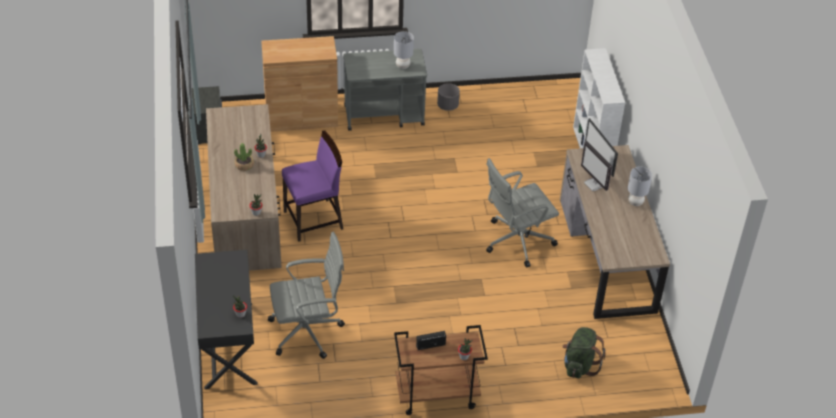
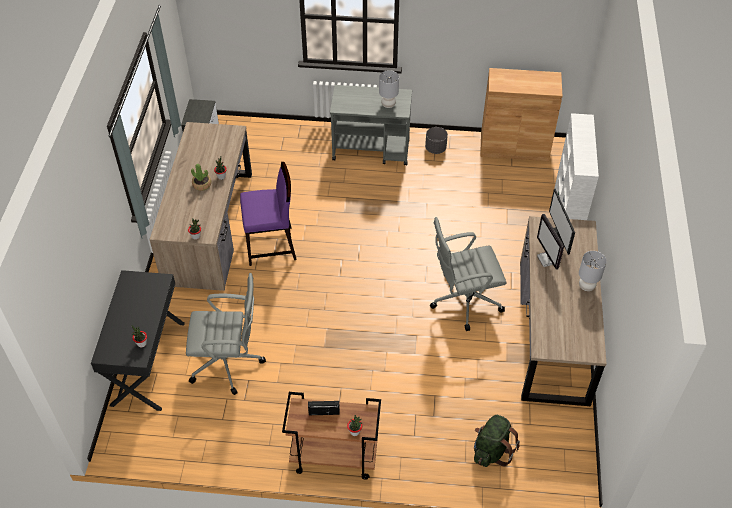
camera: 15 degrees right, 5 degrees up
(301, 117) = (292, 141): brown cabinet -> brown cabinet (514, 147)

